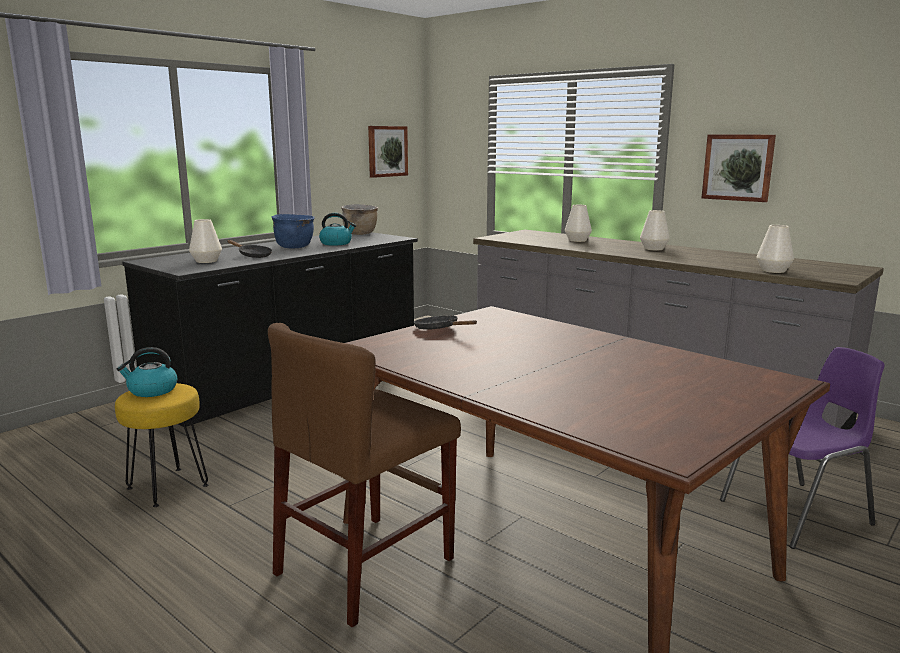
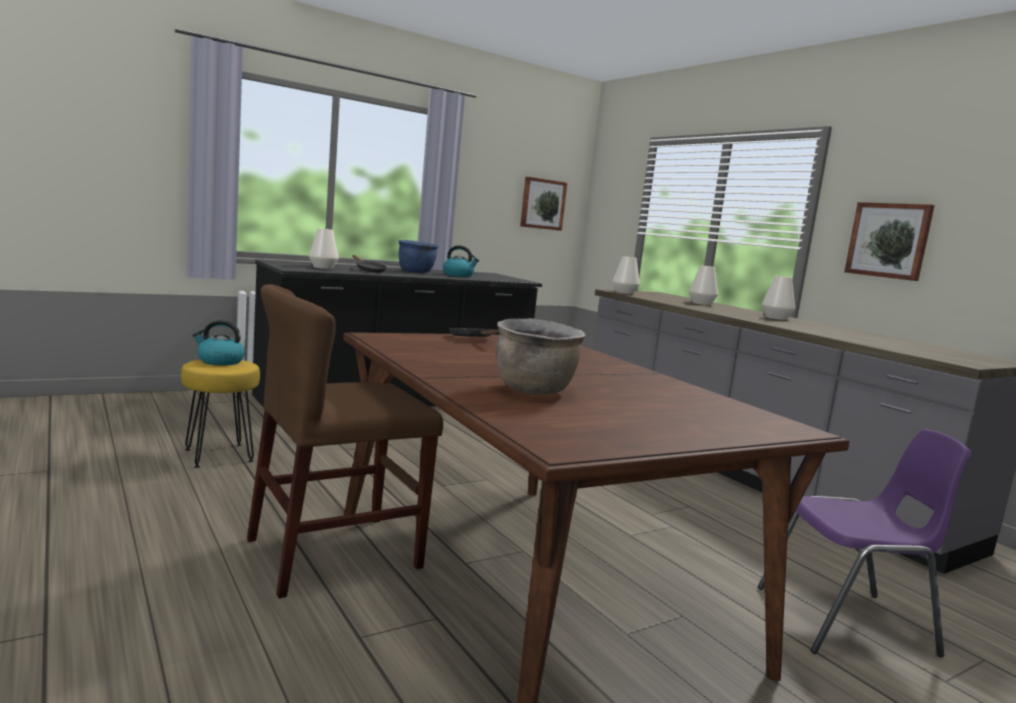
camera: 15 degrees right, 5 degrees down
(360, 234) = (493, 274): brown cooking pot -> brown cooking pot (534, 391)
(773, 270) = (890, 347): white vase -> white vase (624, 293)

